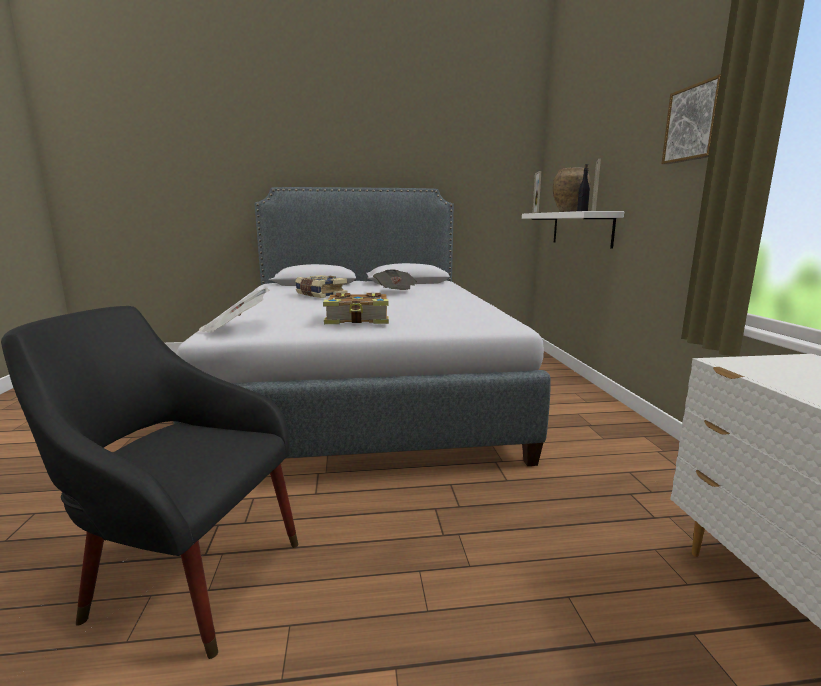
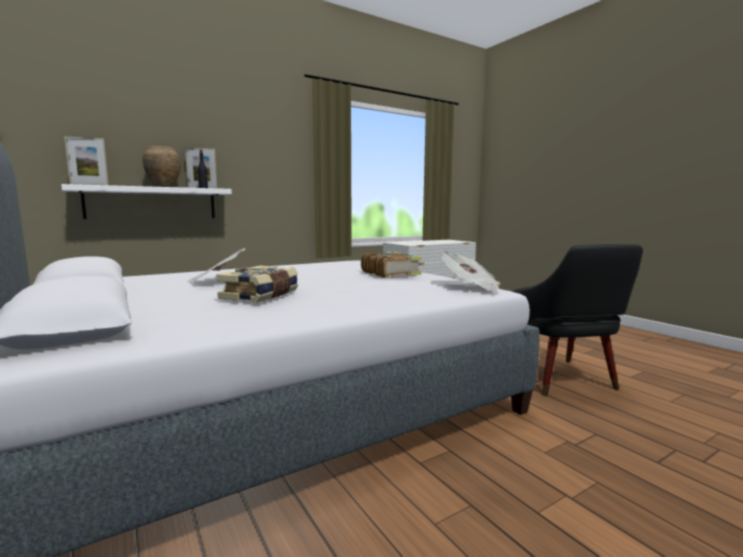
camera: 115 degrees left, 5 degrees down
(696, 123) = (283, 145): picture -> none

